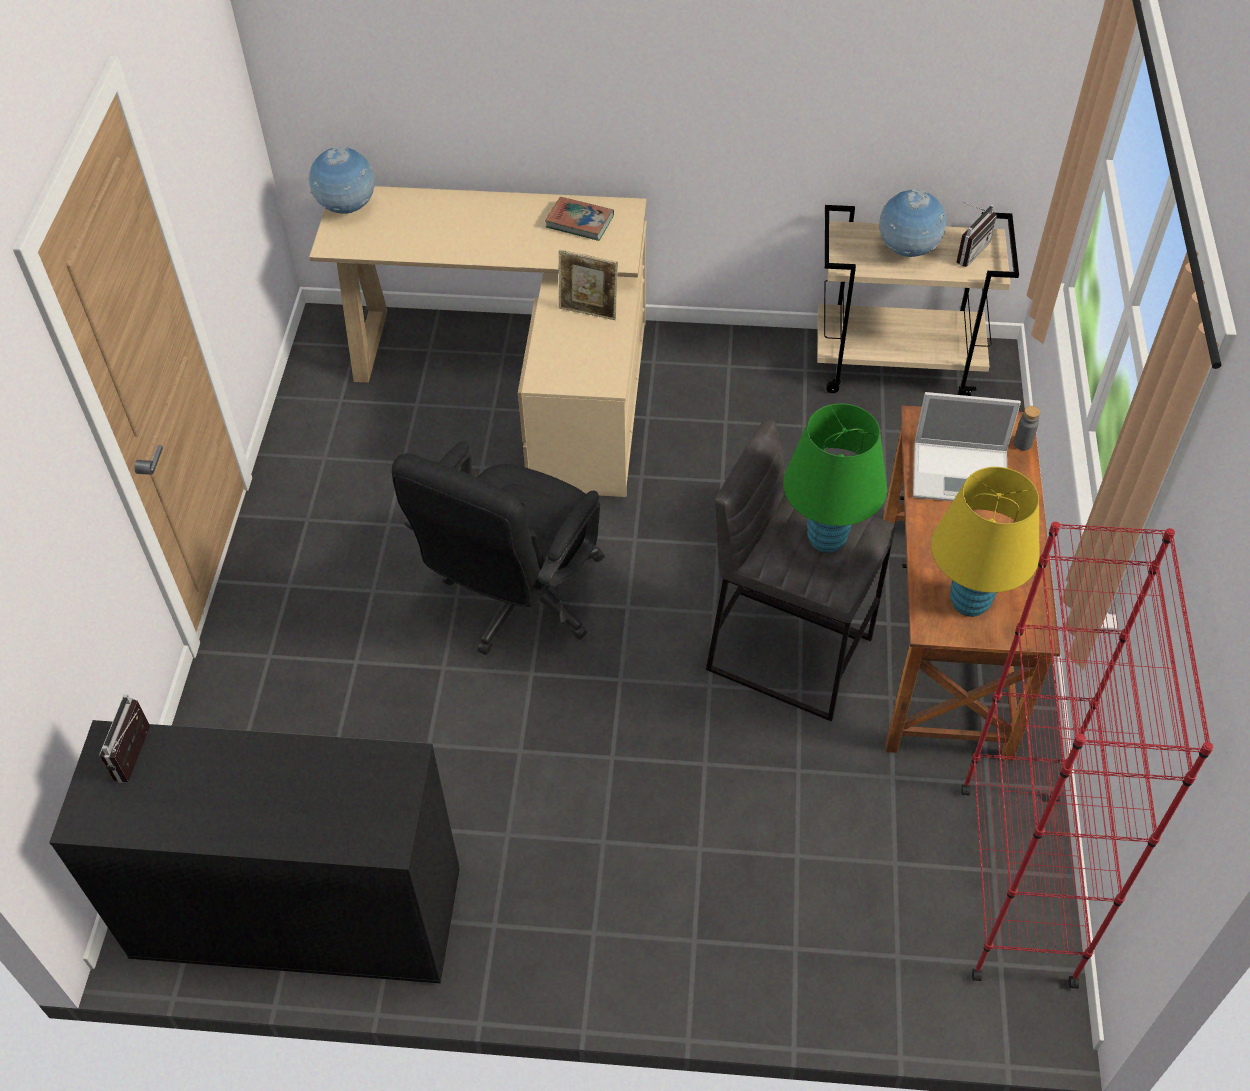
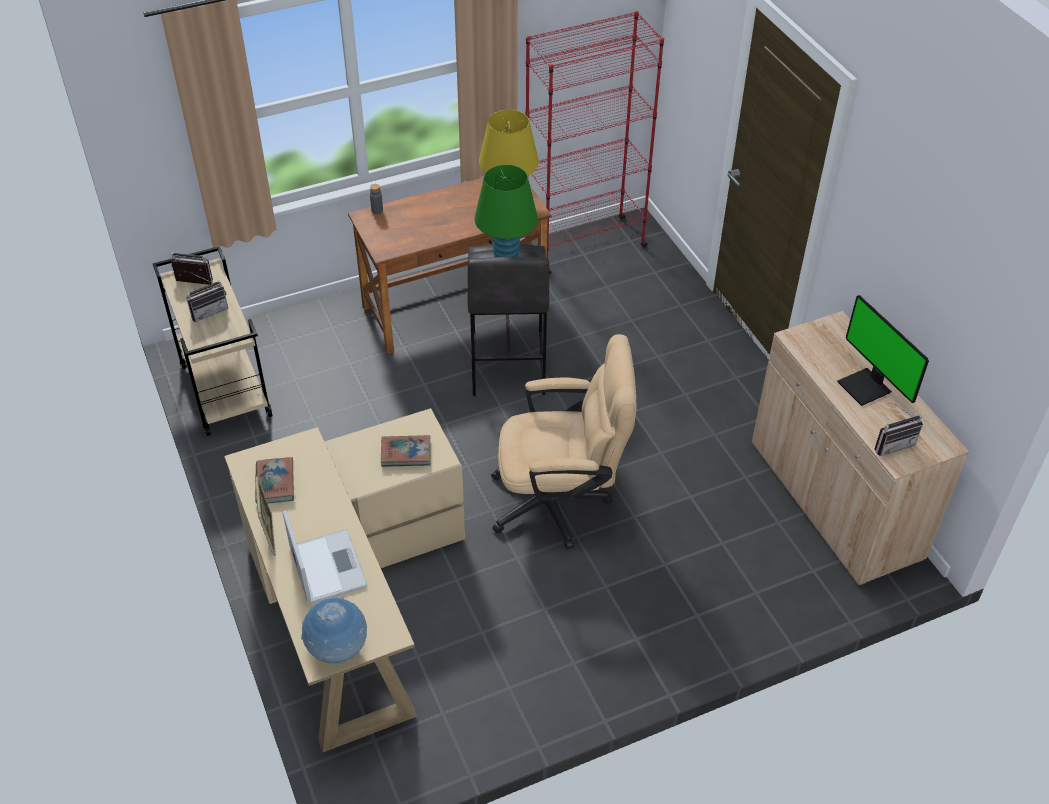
camera: 120 degrees left, 5 degrees down
(248, 793) = (866, 387): none -> monitor
(298, 914) = (834, 500): black cabinet -> beige cabinet
(516, 603) = (561, 503): black office chair -> beige office chair
(570, 353) = (406, 453): none -> book
(588, 312) = (356, 461): picture frame -> picture frame (270, 535)
(907, 251) = (208, 311): globe -> radio
(962, 474) = (417, 226): laptop -> laptop (327, 566)

